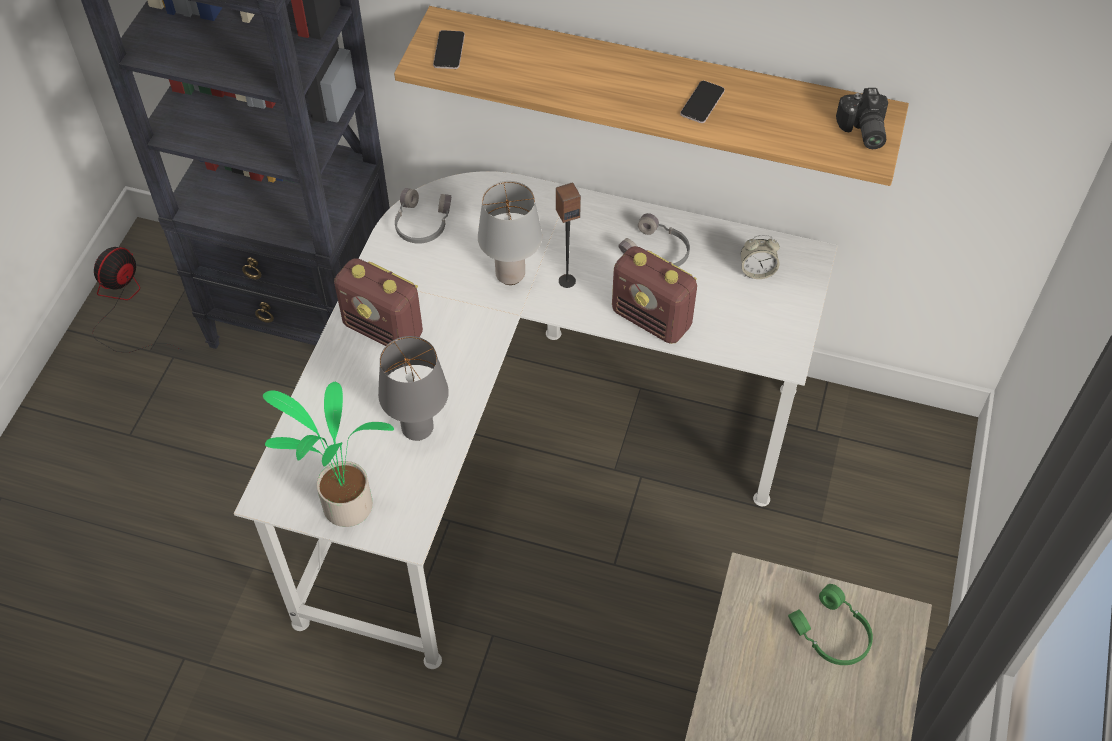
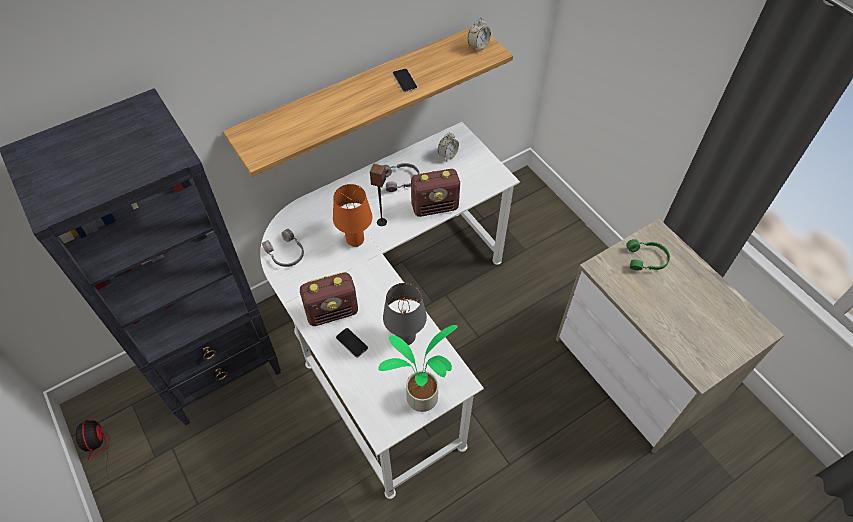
camera: 50 degrees left, 0 degrees up
(449, 50) = (263, 142): phone -> phone (352, 343)
(510, 274) = (355, 240): grey table lamp -> orange table lamp
(862, 131) = (478, 46): camera -> alarm clock

